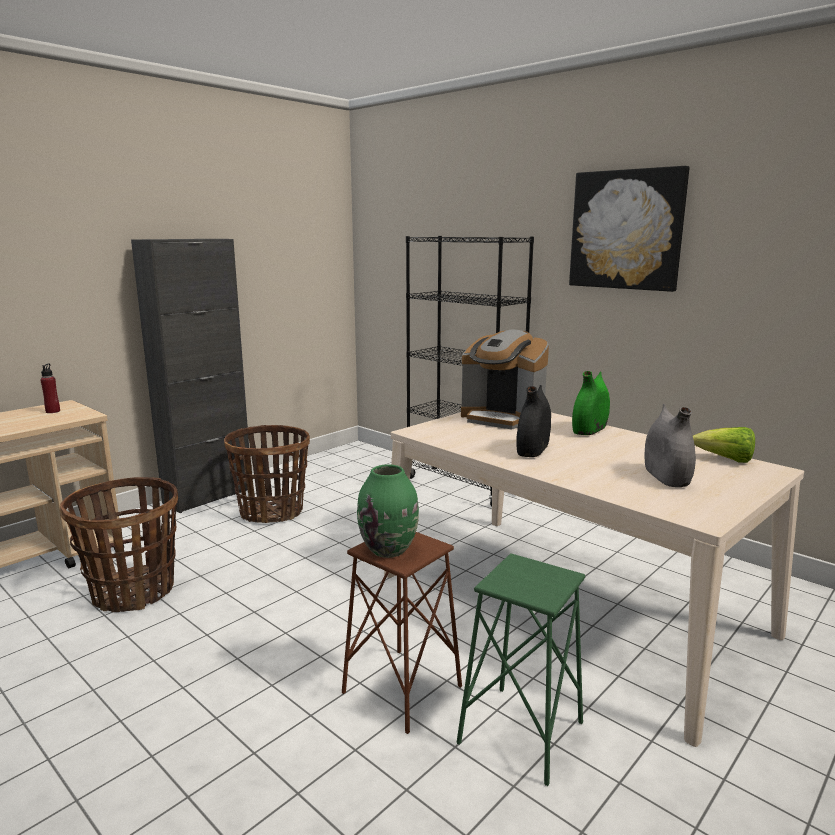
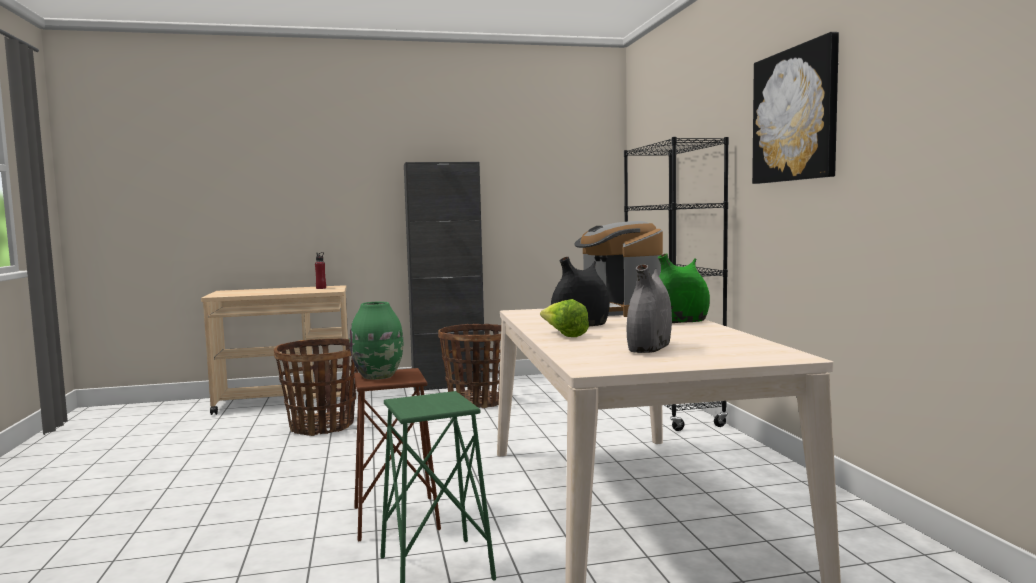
camera: 35 degrees right, 10 degrees down
(725, 460) = (759, 347): lettuce -> lettuce (564, 335)

